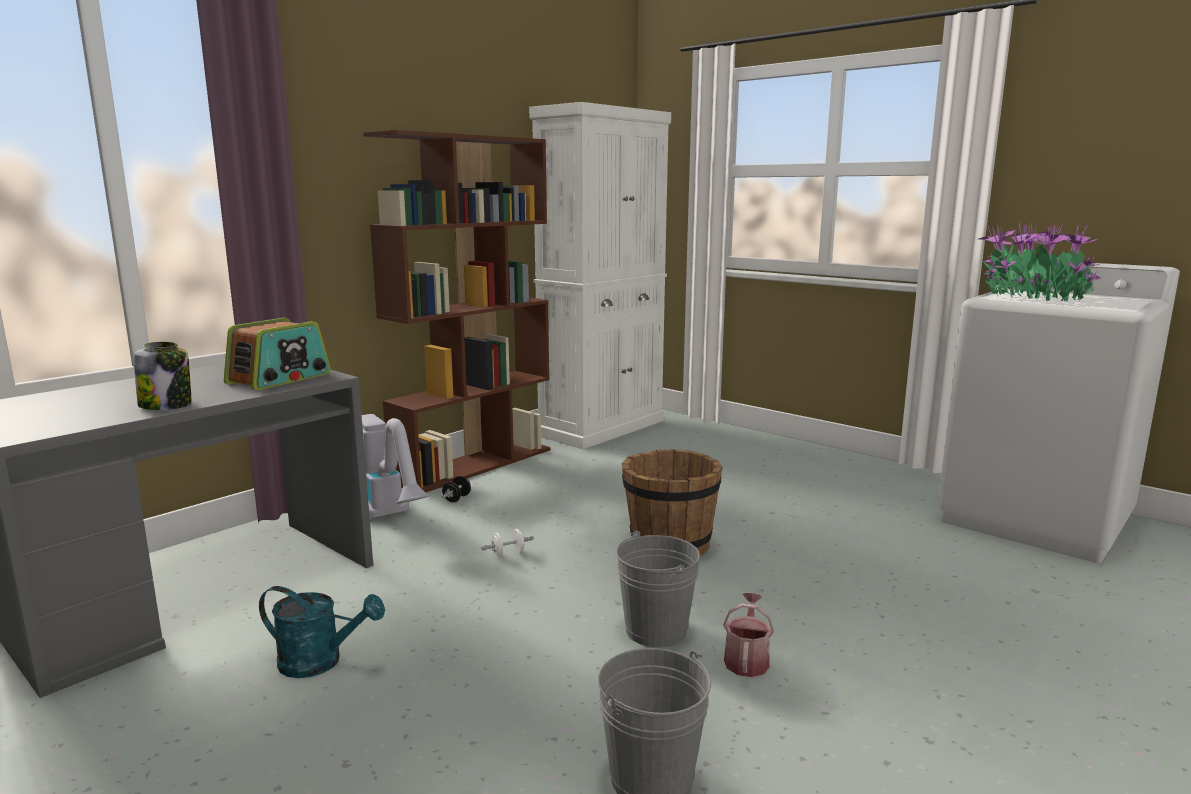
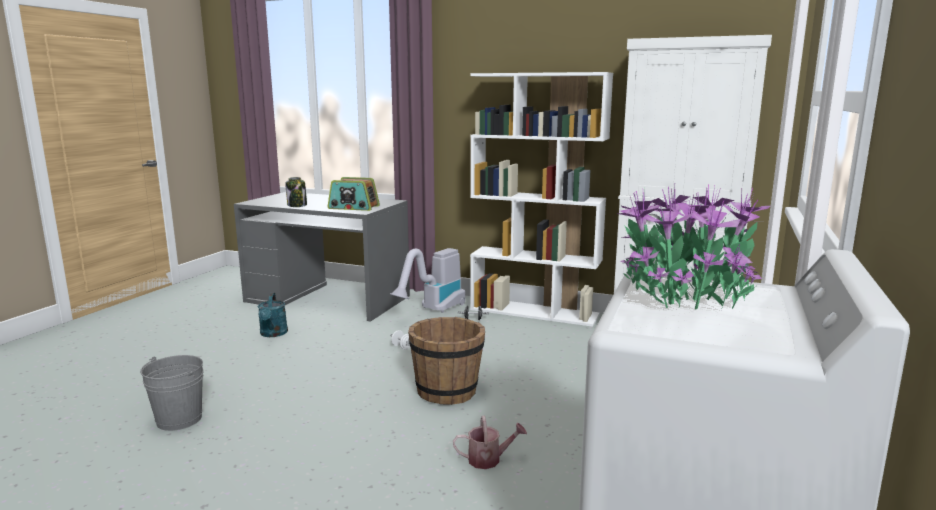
camera: 70 degrees right, 0 degrees up
(474, 465) = (535, 312): brown bookcase -> white bookcase
(656, 630) = (322, 402): grey bucket -> none
(746, 659) = (293, 434): watering can -> watering can (489, 459)

